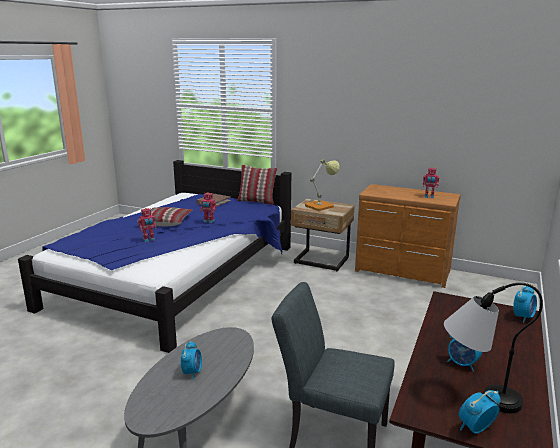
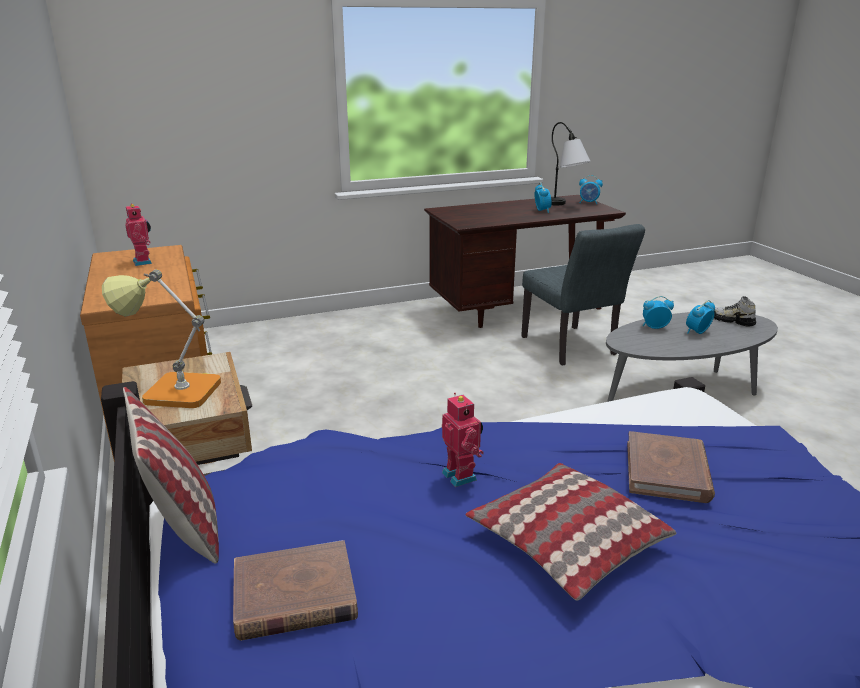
camera: 135 degrees left, 5 degrees up
(149, 240) = (667, 471): toy robot -> brown book
(170, 407) = (732, 321): none -> shoe
(523, 317) = (445, 209): alarm clock -> alarm clock (654, 327)

